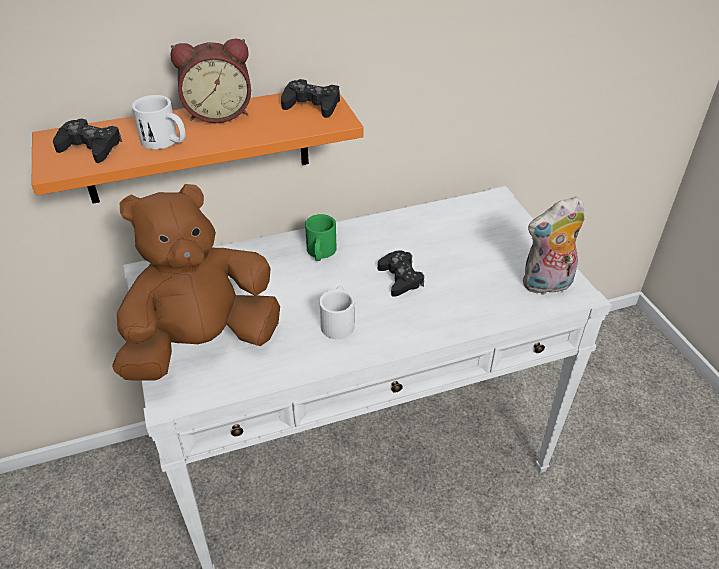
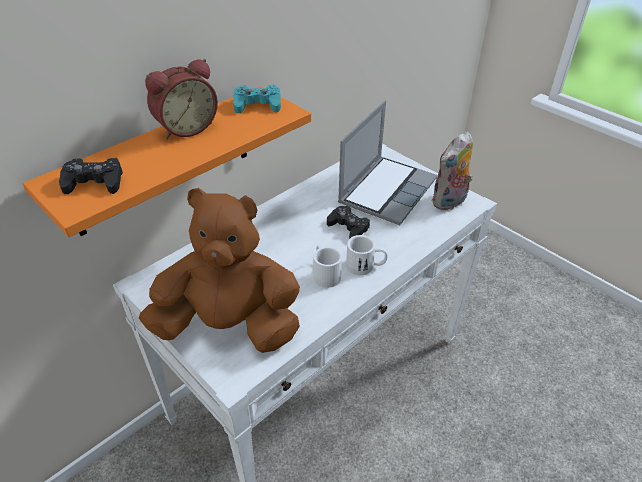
camera: 25 degrees left, 0 degrees up
(165, 142) = (160, 161): white mug -> white mug (366, 266)
(202, 344) = (230, 326): brown plush toy -> brown plush toy turned 60 degrees clockwise
(312, 105) = (257, 105): black game controller -> turquoise game controller
(320, 253) = (276, 226): green mug -> none
(476, 249) = (387, 190): none -> laptop

